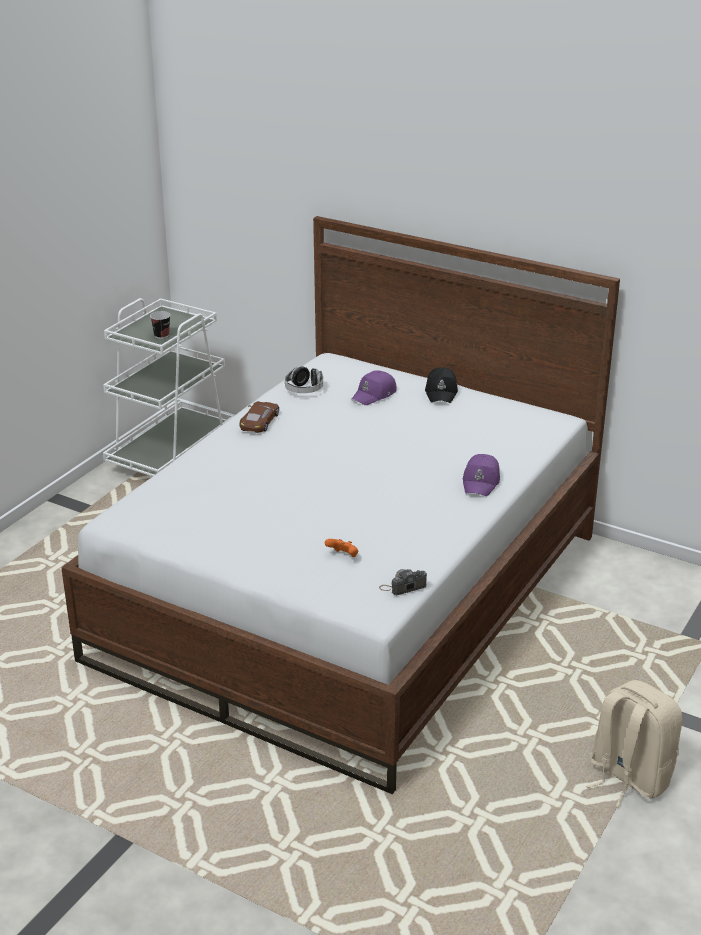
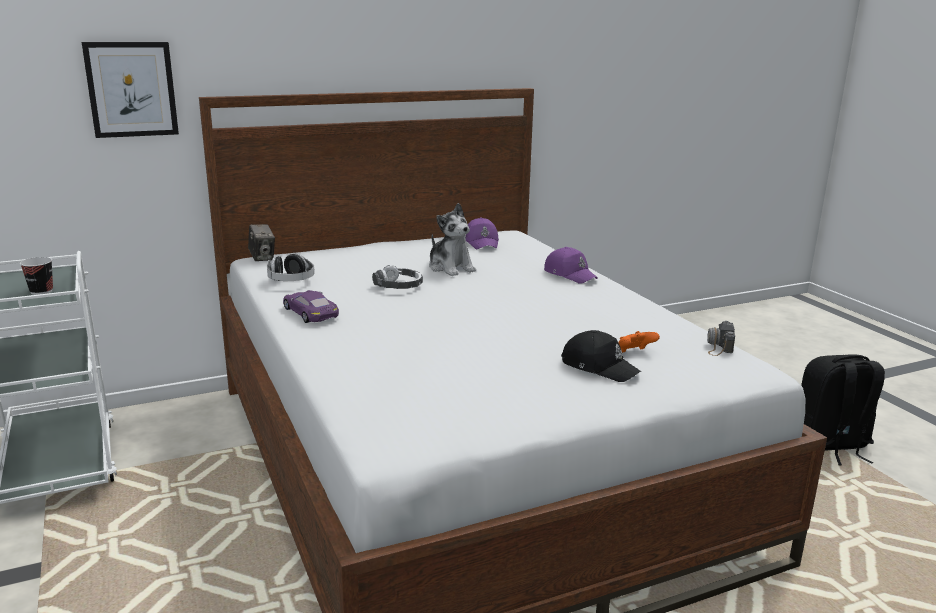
camera: 55 degrees left, 10 degrees down
(259, 421) = (310, 312): brown toy car -> purple toy car
(277, 198) = (131, 89): none -> picture
(335, 359) = (262, 258): none -> camera
(351, 428) = (398, 286): none -> headphones
(374, 395) = (357, 264): purple cap -> purple cap (482, 242)
(421, 430) = (450, 268): none -> plush toy
(441, 392) = (400, 246): black cap -> black cap (599, 367)
(628, 777) = (831, 445): beige backpack -> black backpack

